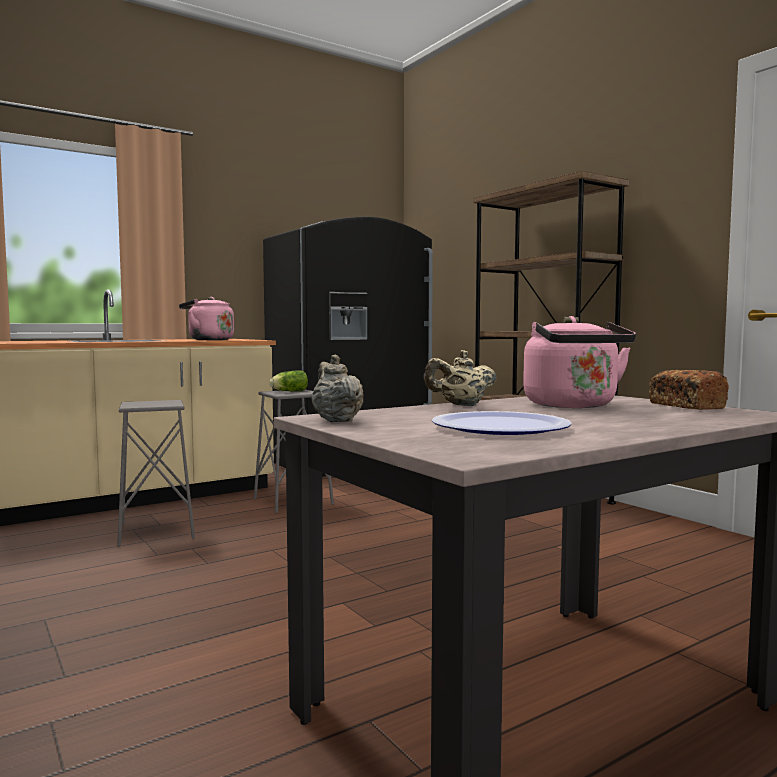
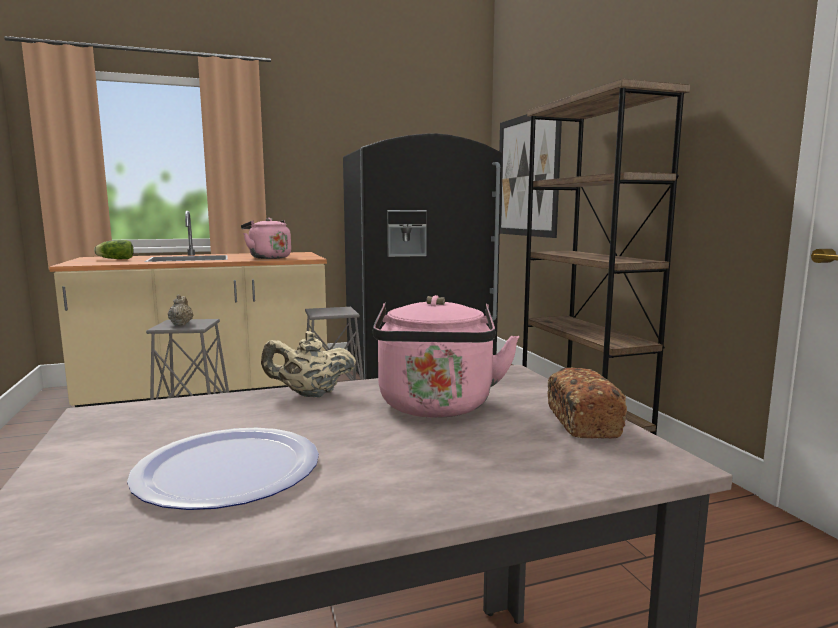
camera: 15 degrees right, 5 degrees up
(288, 391) = (329, 310): lettuce -> lettuce (114, 259)
(336, 420) = (99, 426): beige teapot -> beige teapot (181, 324)
(451, 263) = (527, 176): none -> picture

